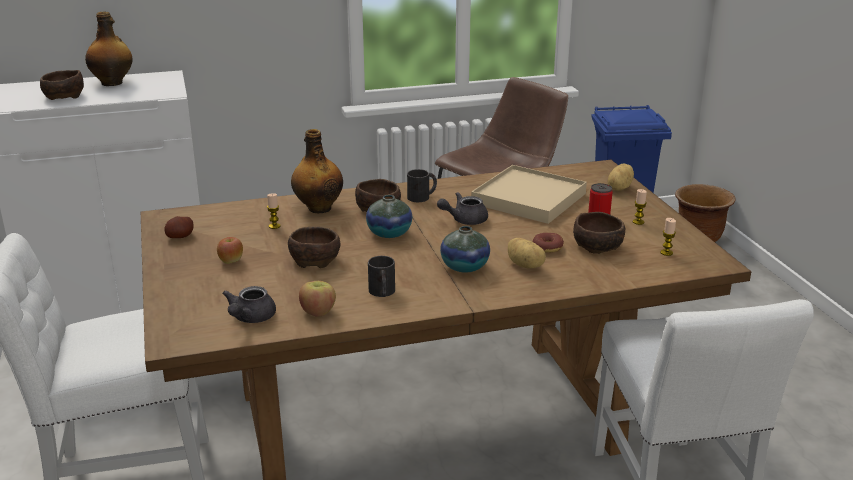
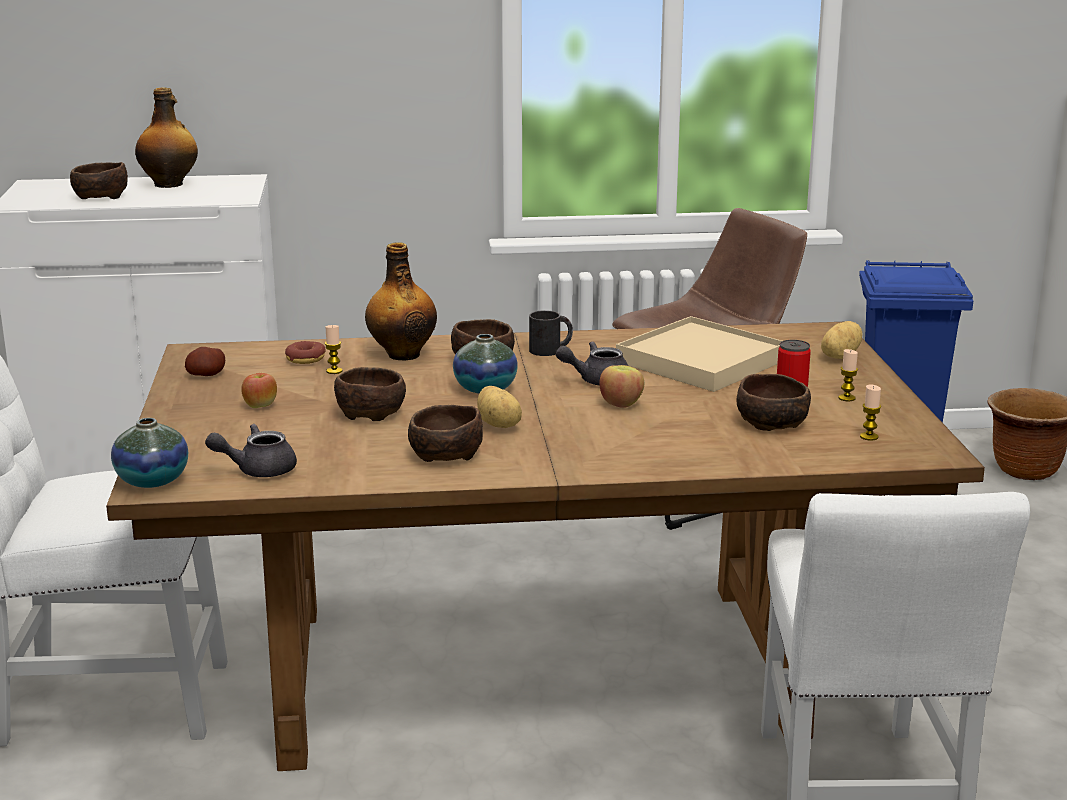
camera: 10 degrees right, 5 degrees down
(250, 318) = (257, 470): grey teapot -> grey teapot turned 45 degrees clockwise
(318, 312) = (349, 469): apple -> apple (621, 404)
(382, 293) = (444, 455): black mug -> brown bowl
(464, 267) = (571, 433): vase -> vase (152, 481)
(525, 265) = (657, 437): potato -> potato (499, 425)
(547, 247) = (699, 419): donut -> donut (305, 359)

